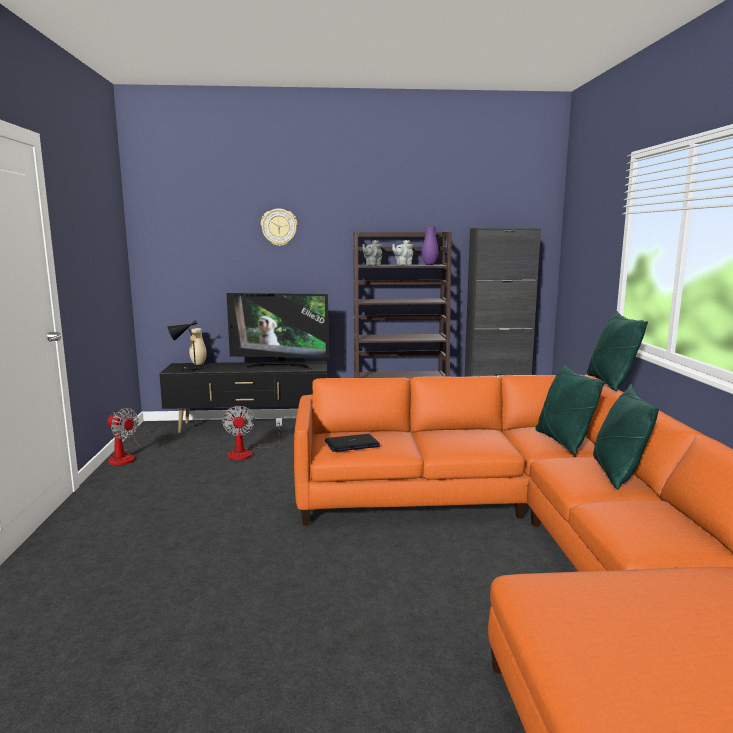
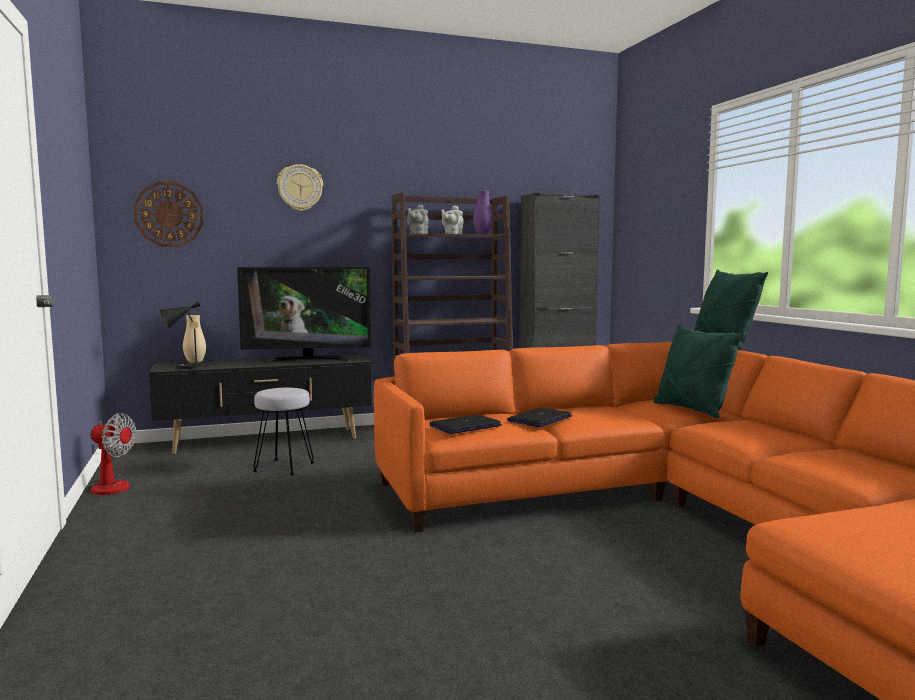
camera: 15 degrees left, 5 degrees down
(180, 251) = (169, 214): none -> wall clock
(247, 453) = (284, 467): fan -> grey stool
(418, 442) = (540, 419): none -> laptop
(616, 473) = (774, 430): green pillow -> none

